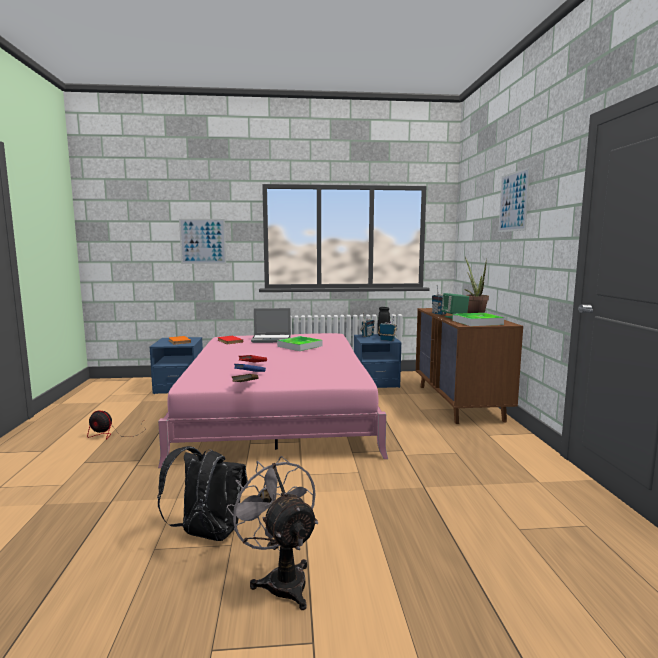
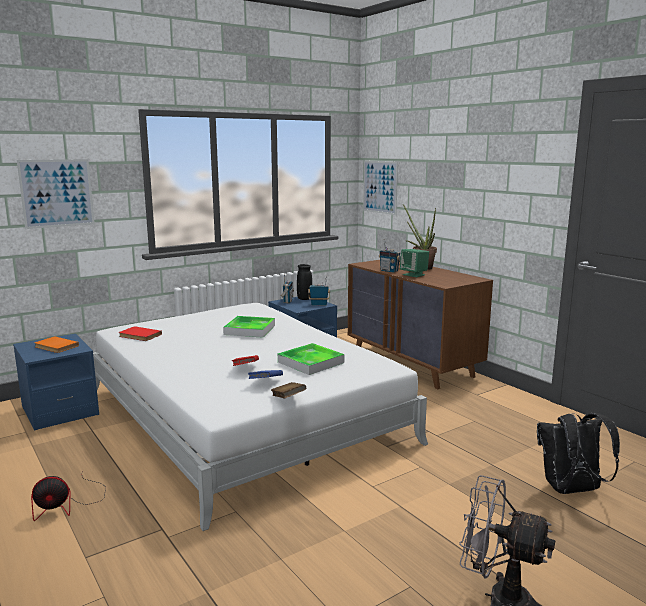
camera: 30 degrees left, 5 degrees up
(207, 535) = (374, 586): black backpack -> black backpack (571, 490)
(272, 339) = (196, 325): laptop -> none
(278, 411) = (243, 416): pink bed -> white bed
(477, 322) = (449, 280): tray -> tray (310, 362)
(513, 201) = (466, 149): picture -> picture (380, 187)

